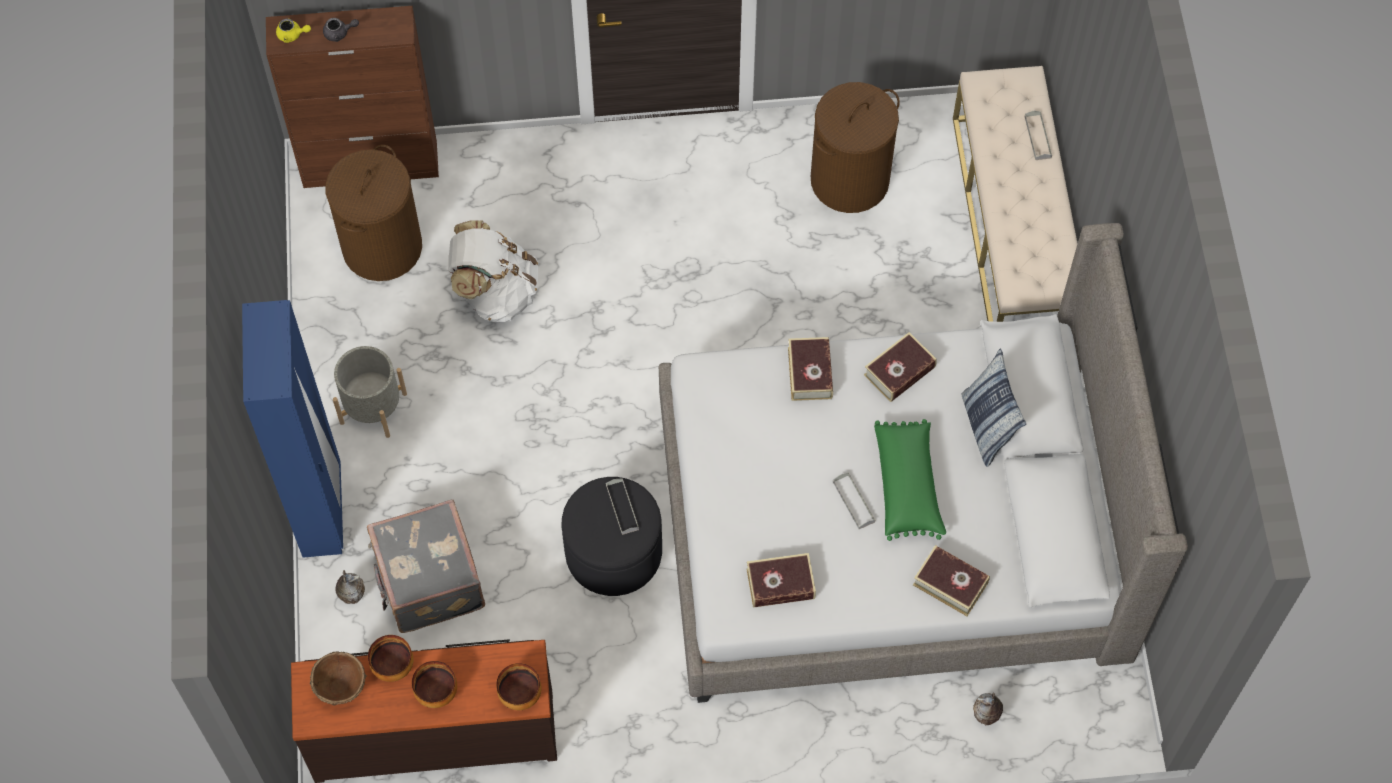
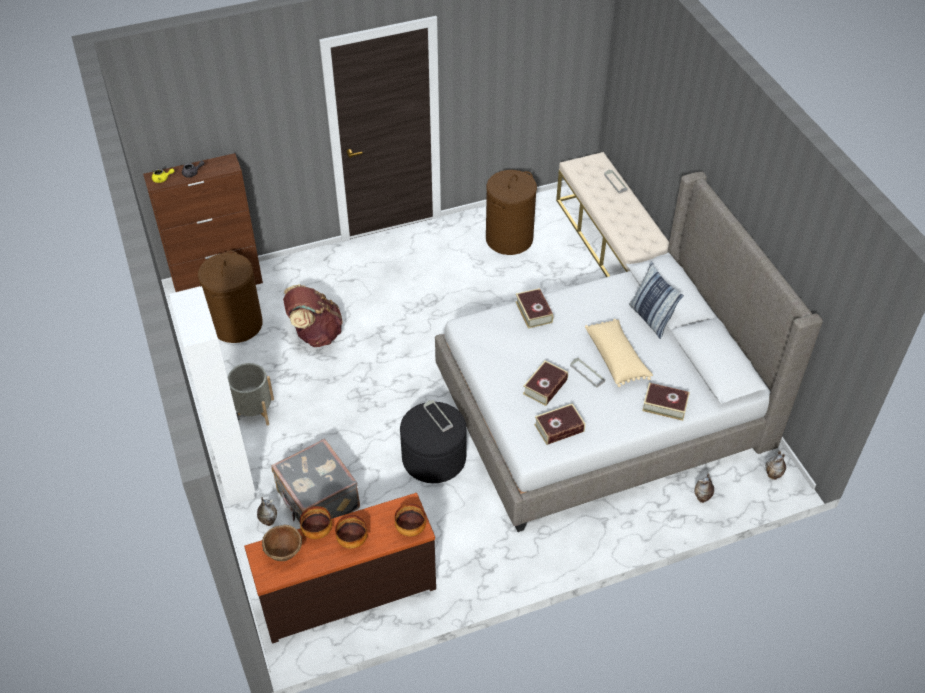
camera: 15 degrees left, 15 degrees down
(322, 511) = (235, 476): blue wardrobe -> white wardrobe
(496, 292) = (315, 334): white backpack -> brown backpack
(899, 371) = (587, 301): book -> book (545, 387)
(908, 486) = (617, 358): green pillow -> beige pillow
(1107, 707) = (773, 476): none -> vase

